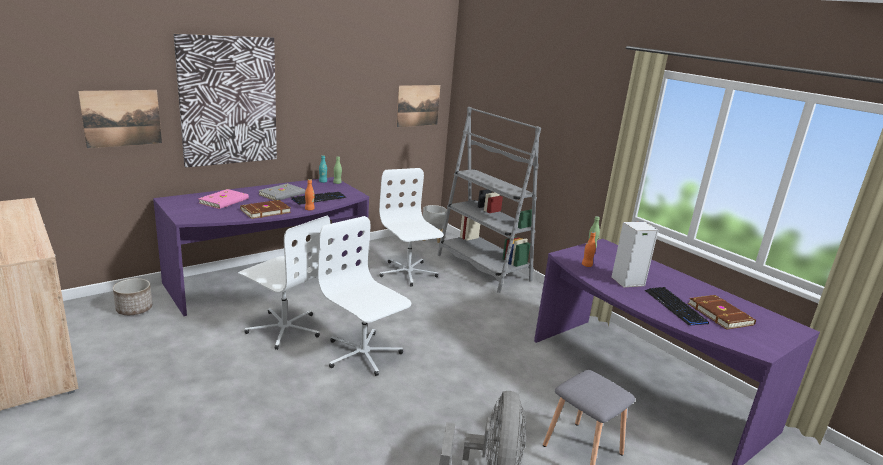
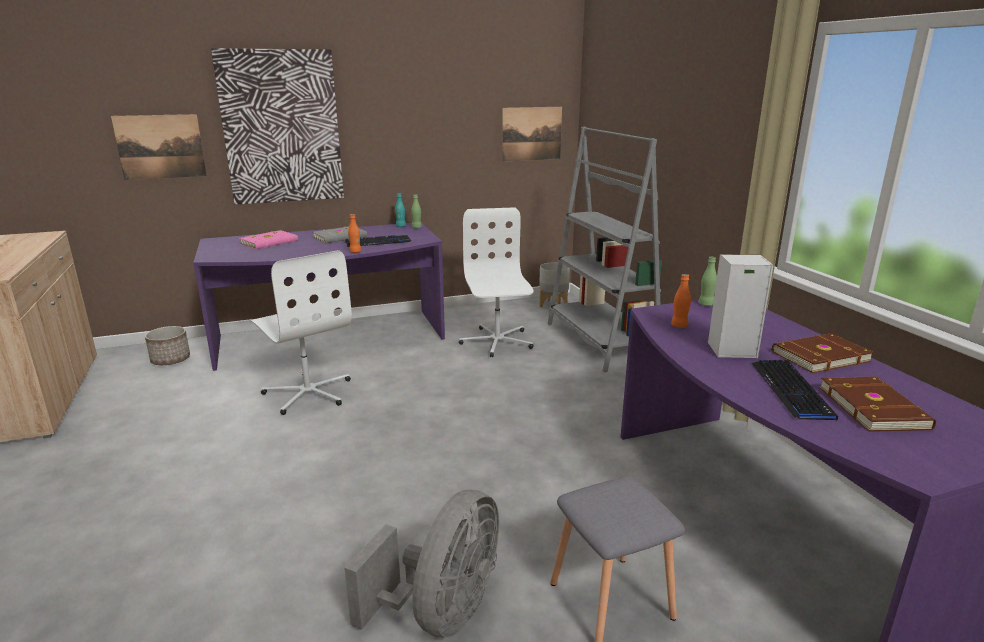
camera: 20 degrees right, 0 degrees up
(265, 211) = (303, 252): brown book -> brown book (819, 356)
(362, 354) = (378, 430): white office chair -> none

